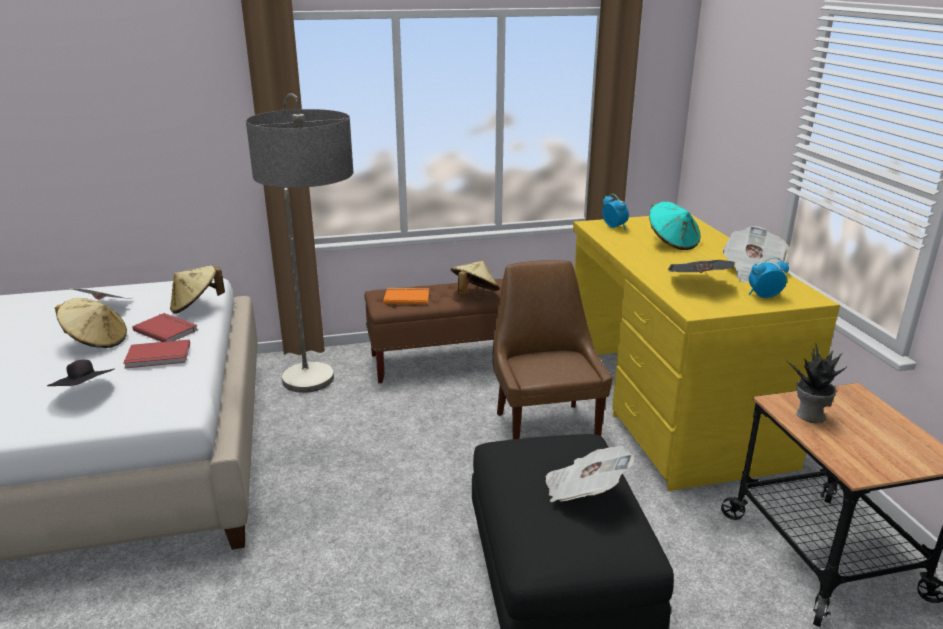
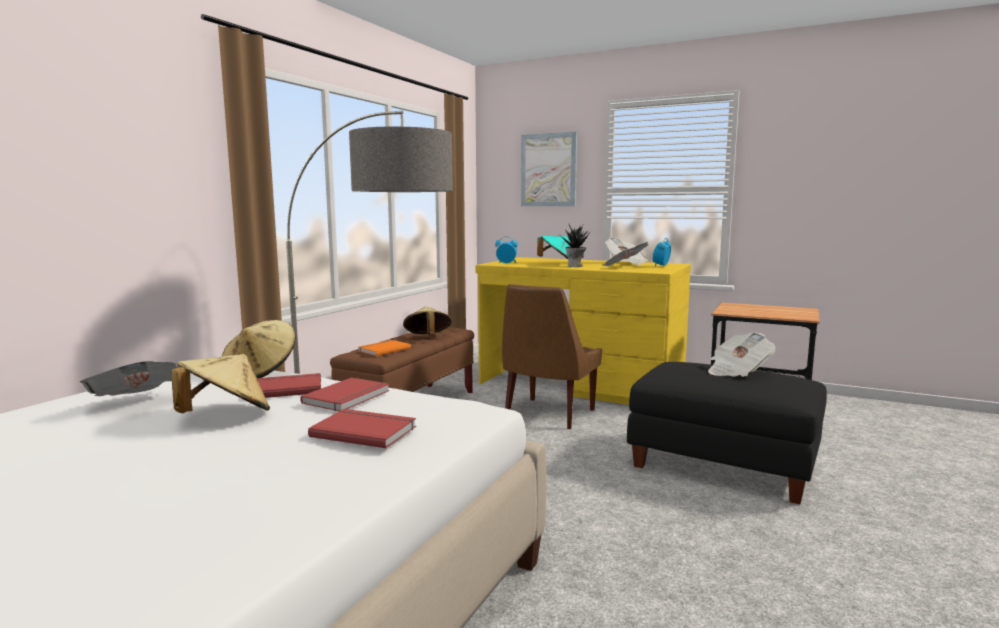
camera: 50 degrees left, 15 degrees down
(86, 392) = (364, 431): black hat -> red book
(545, 427) = (548, 414): brown chair -> brown chair turned 90 degrees counterclockwise
(750, 96) = (548, 170): none -> picture
(809, 416) = (744, 312): potted plant -> potted plant (575, 266)

